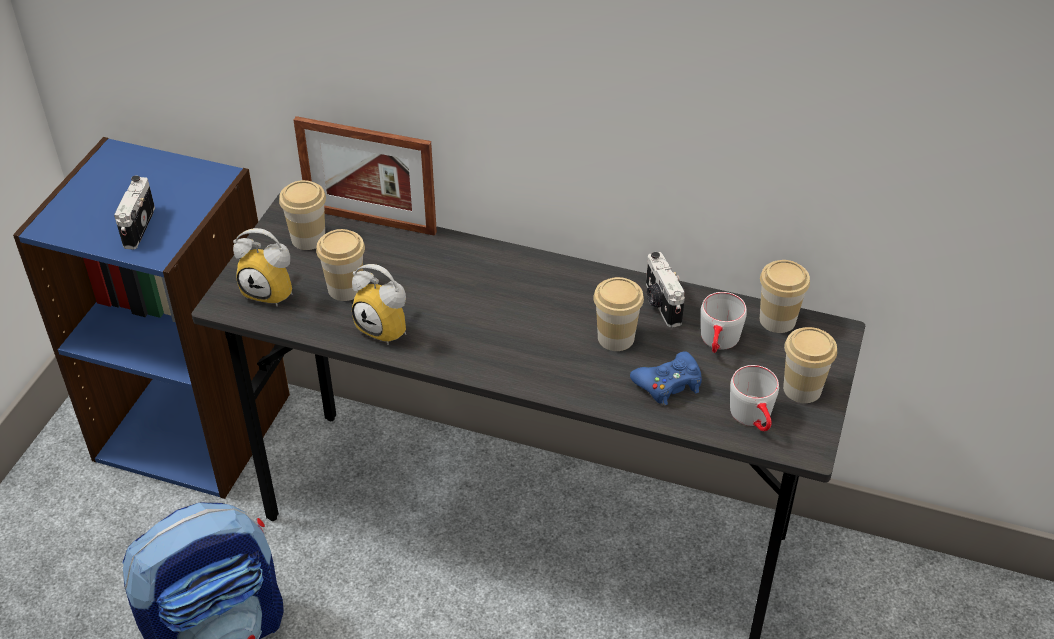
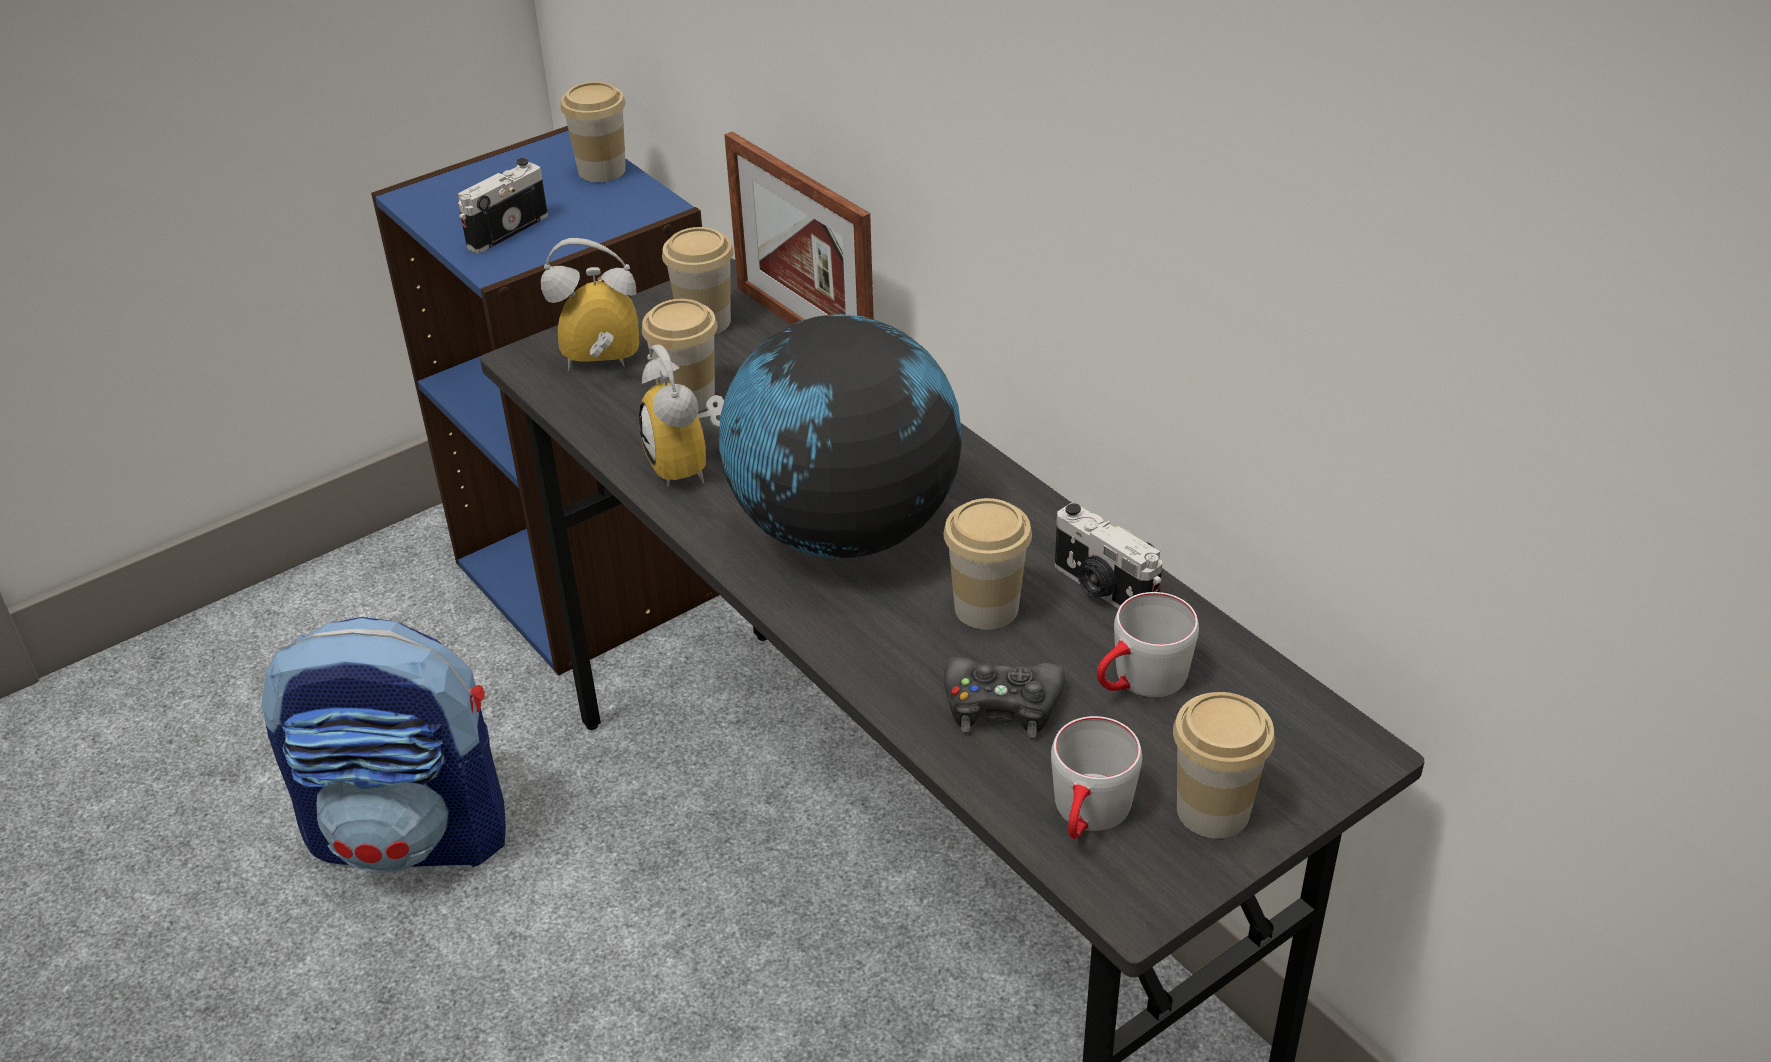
camera: 35 degrees right, 5 degrees down
(273, 290) = (599, 366): alarm clock -> alarm clock turned 120 degrees clockwise
(507, 328) = (844, 530): none -> globe
(661, 304) = (1102, 590): camera -> camera turned 60 degrees counterclockwise
(668, 384) = (1001, 706): blue game controller -> black game controller
(777, 320) = (1271, 691): cup -> cup (602, 170)

